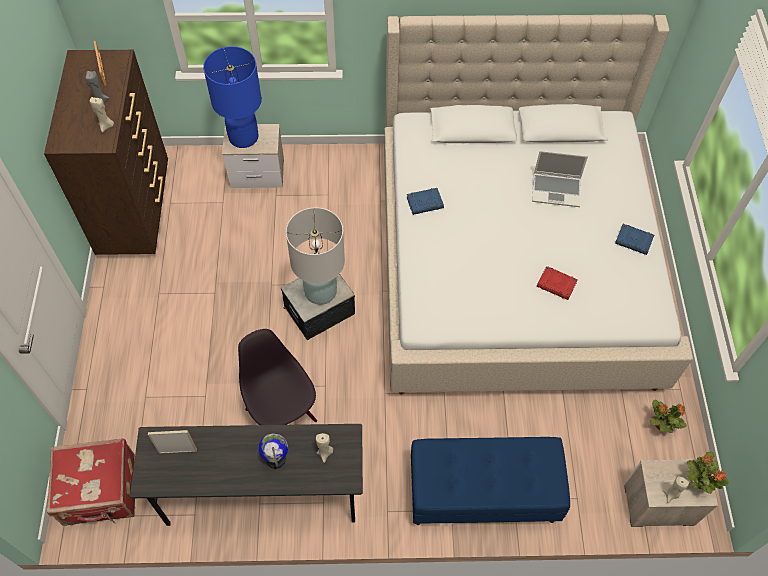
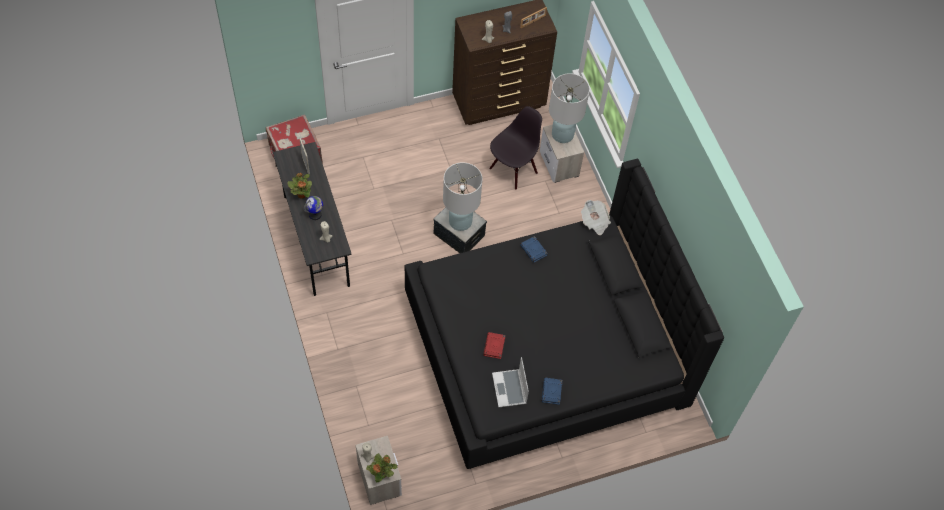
camera: 70 degrees right, 0 degrees up
(243, 137) = (562, 134): blue table lamp -> white table lamp
(282, 414) = (374, 235): black chair -> black chair (513, 170)
(403, 129) = (595, 222): none -> newspaper
(482, 494) = (353, 365): blue bench -> none
(514, 262) = (546, 350): beige bed -> black bed
(556, 190) = (579, 333): laptop -> laptop (510, 389)
(660, 425) = (441, 473): potted plant -> potted plant (302, 194)

